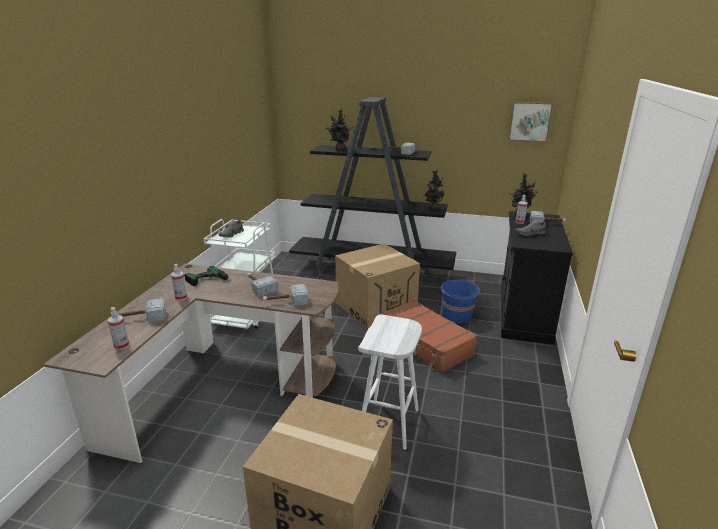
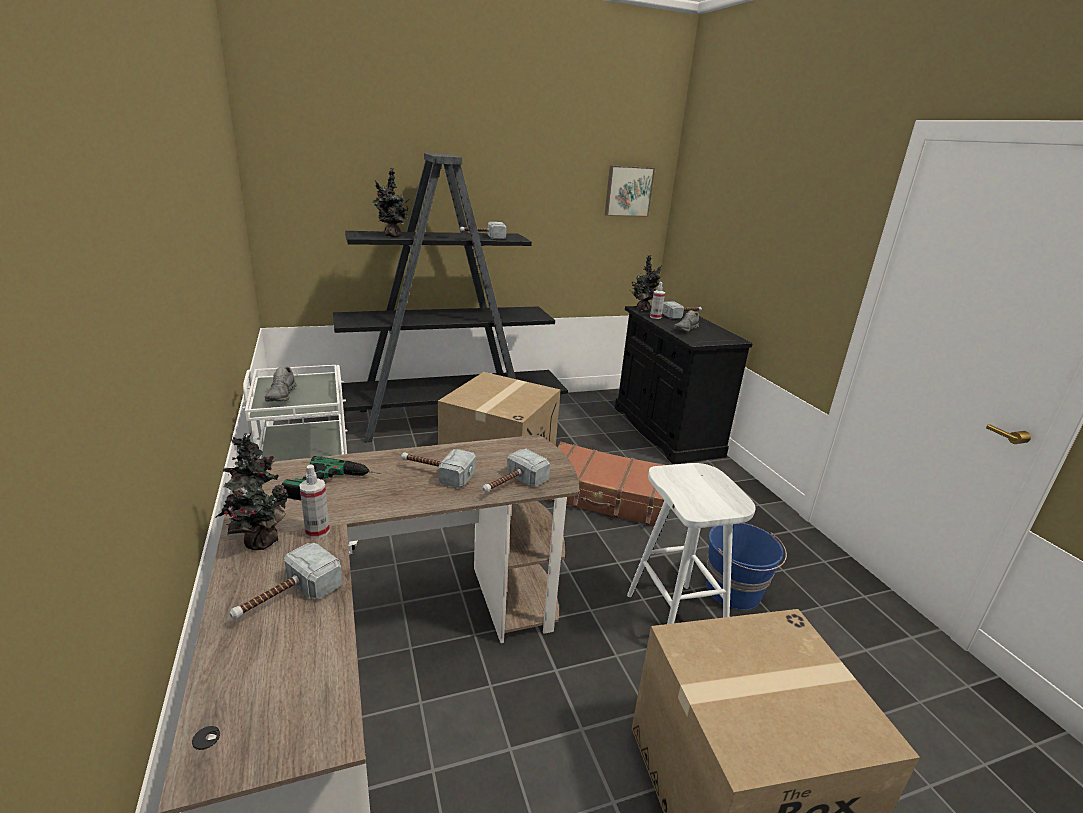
camera: 35 degrees left, 0 degrees up
(121, 346) = (318, 674): spray bottle -> none
(432, 208) = (530, 313): potted plant -> potted plant (258, 541)
(457, 316) = (603, 450): blue bucket -> blue bucket (734, 591)

